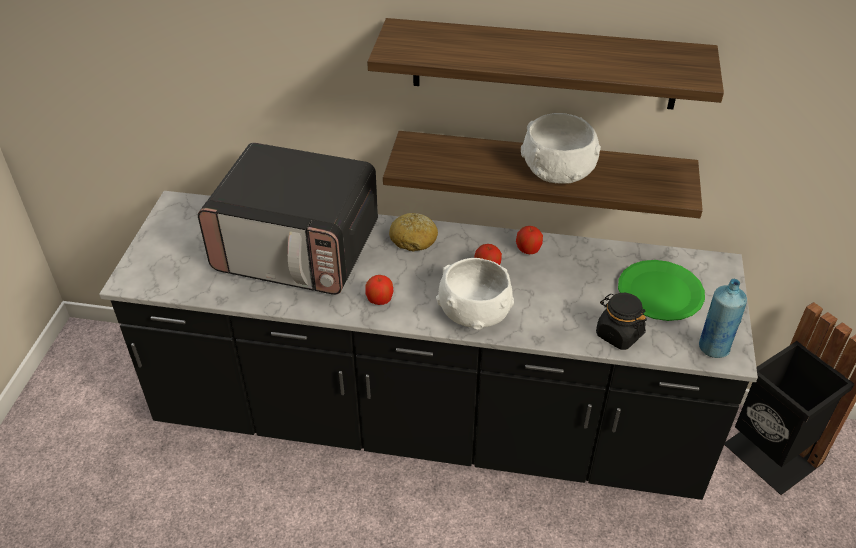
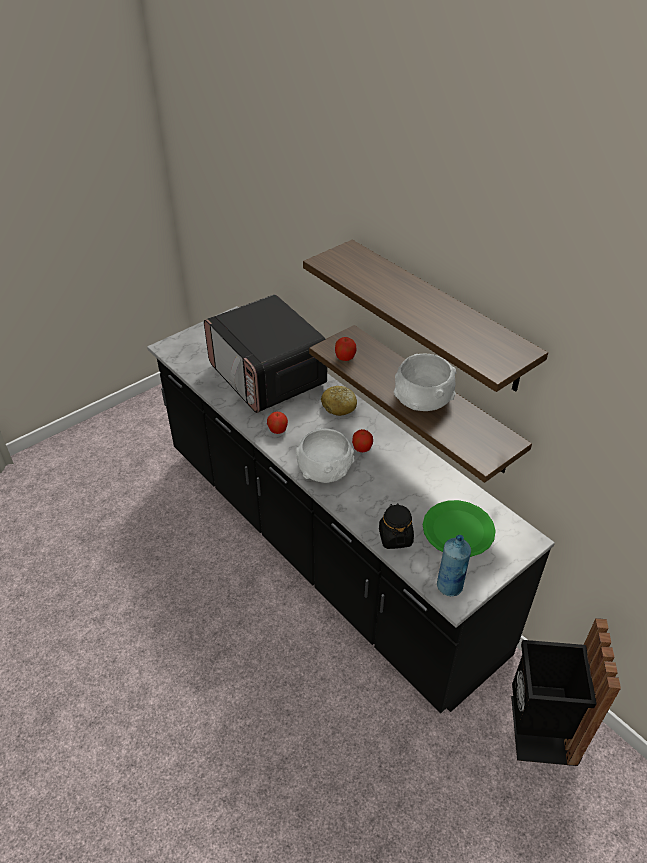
camera: 40 degrees right, 0 degrees up
(528, 250) = (402, 452): apple -> apple (345, 358)

